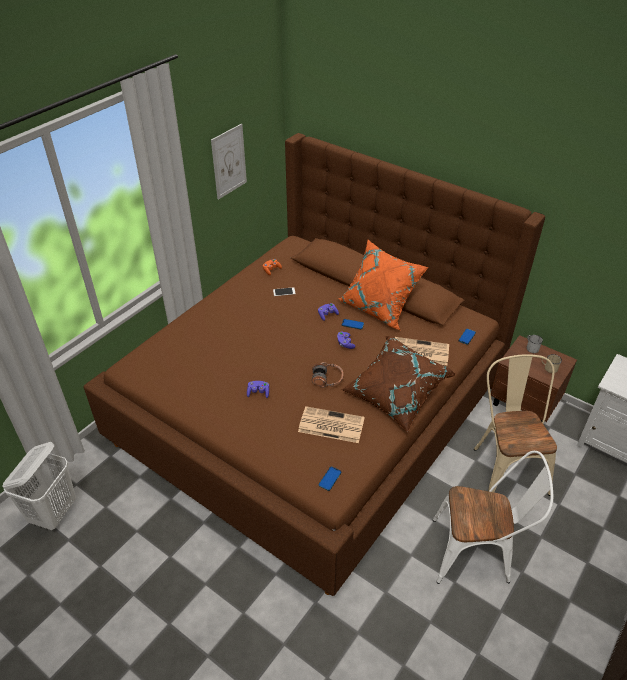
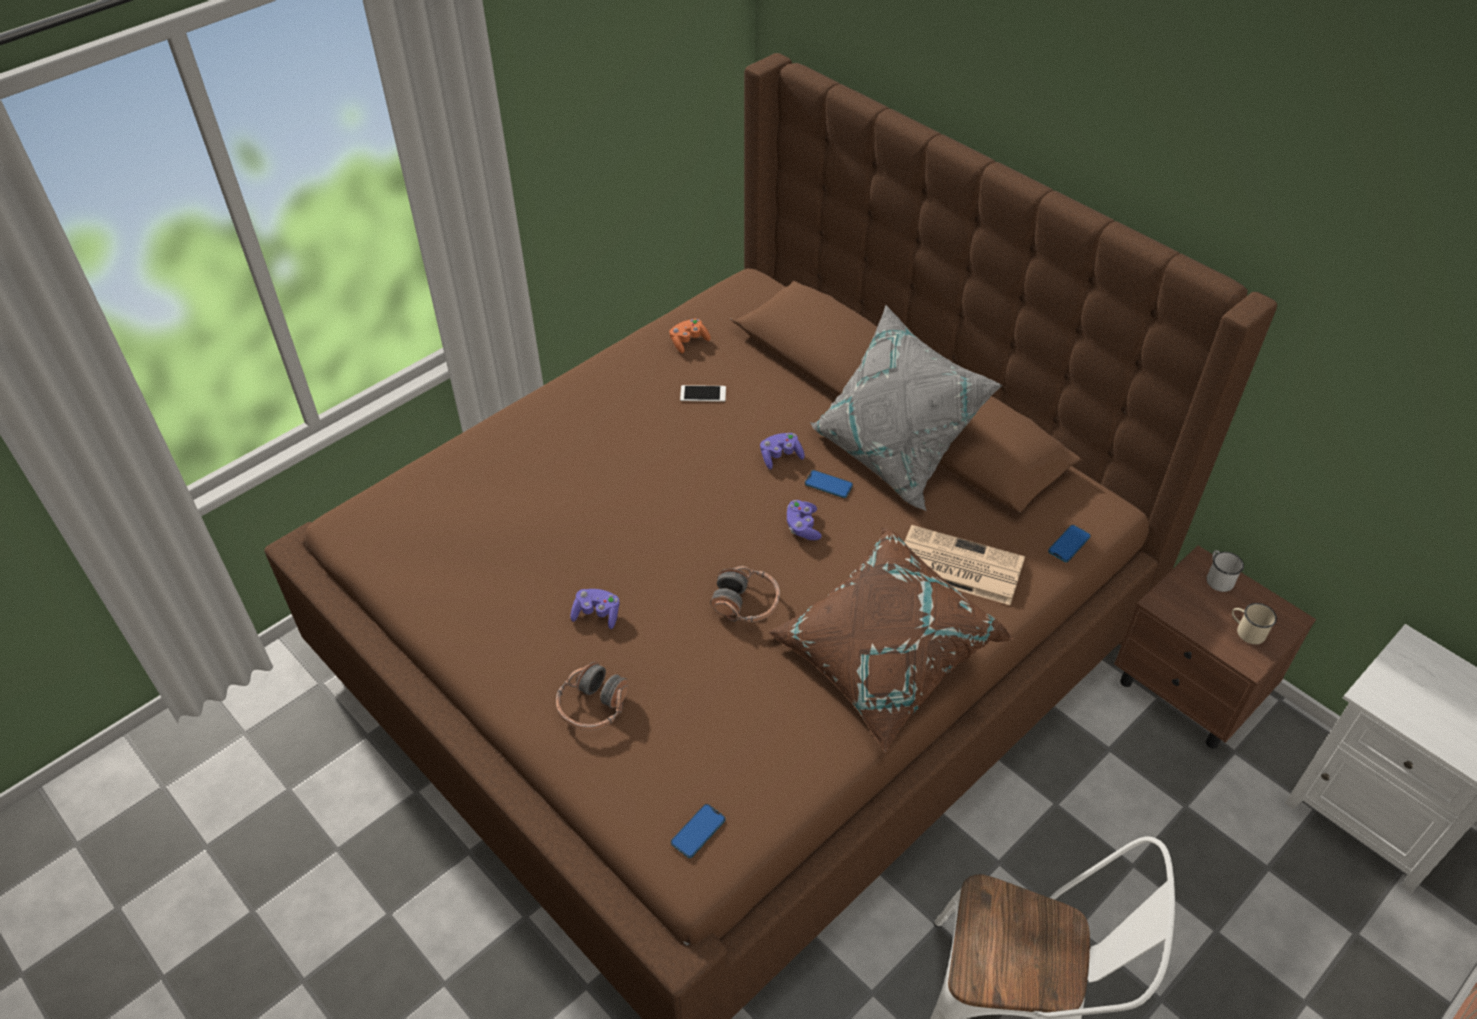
camera: 10 degrees right, 5 degrees up
(54, 512) = (192, 786): white laundry basket -> none
(229, 161) = (617, 106): picture -> none
(267, 432) = (593, 706): none -> headphones
(330, 425) = (727, 709): newspaper -> none
(379, 308) = (894, 453): orange pillow -> grey pillow
(506, 465) = (1120, 825): beige chair -> none

